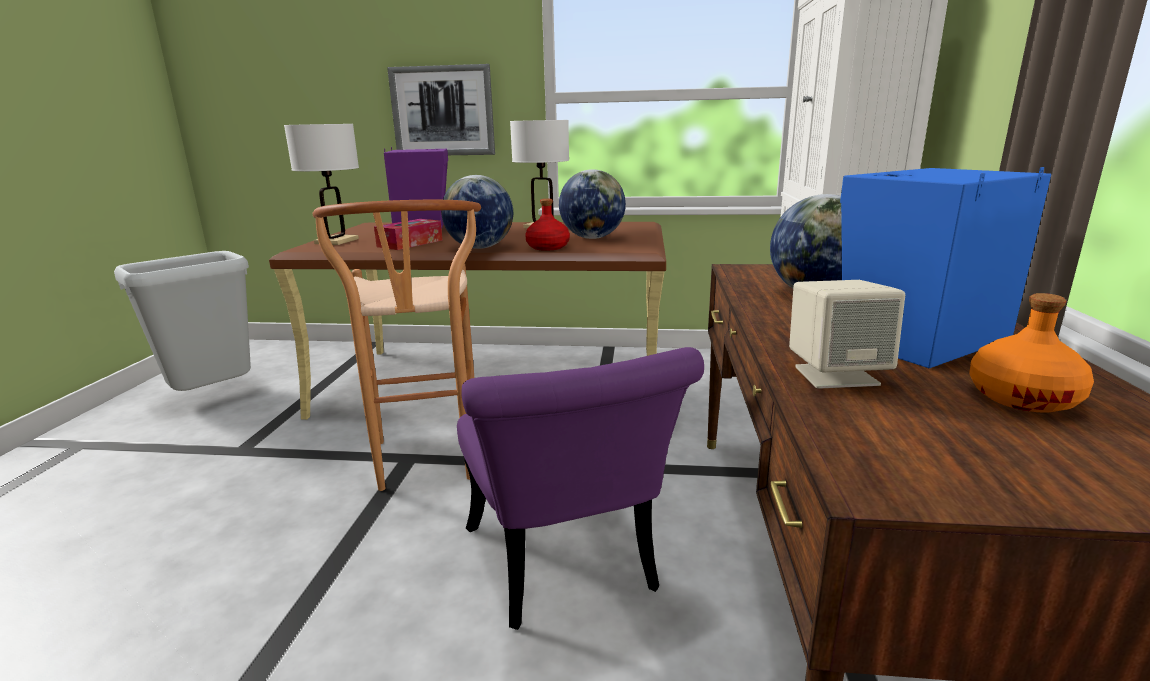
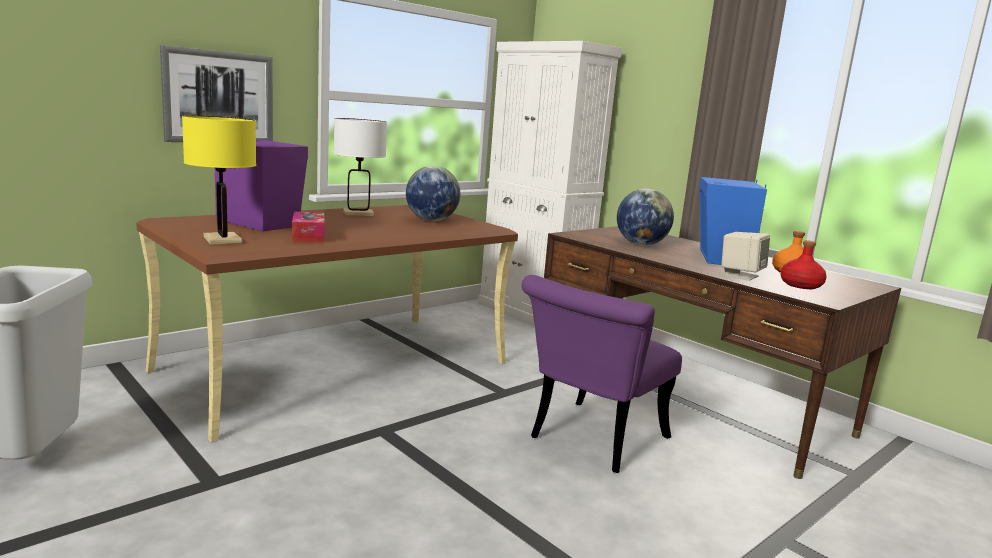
camera: 50 degrees left, 5 degrees down
(337, 241) = (222, 240): white table lamp -> yellow table lamp
(427, 465) = (406, 429): brown stool -> none
(479, 247) = (383, 234): globe -> none
(547, 247) = (431, 230): red bottle -> red bottle (800, 285)
(566, 569) = (591, 440): purple chair -> purple chair turned 105 degrees clockwise

